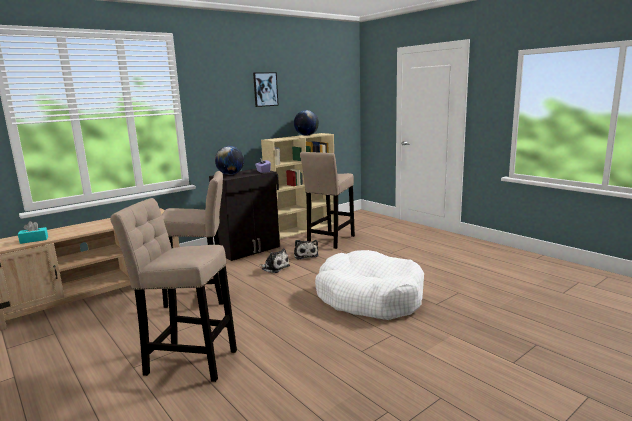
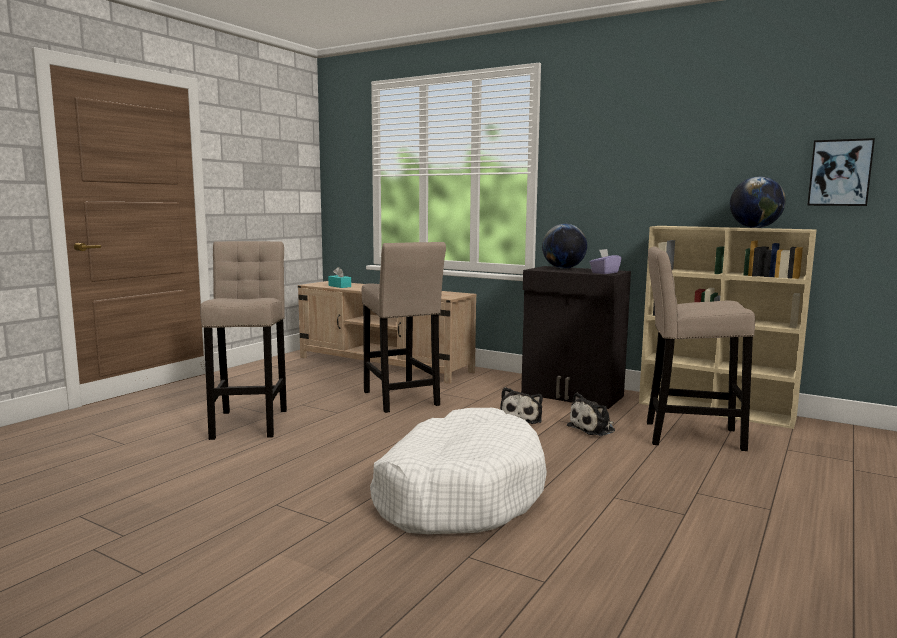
camera: 70 degrees right, 5 degrees down
(265, 89) = (686, 137): picture -> picture (840, 173)

